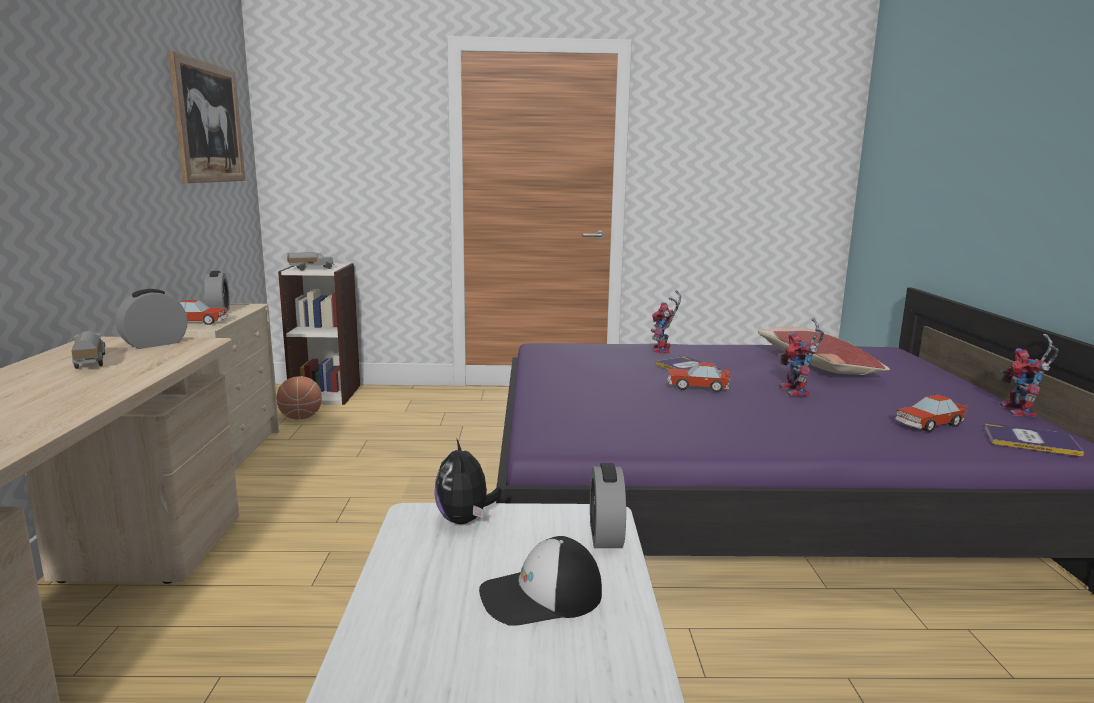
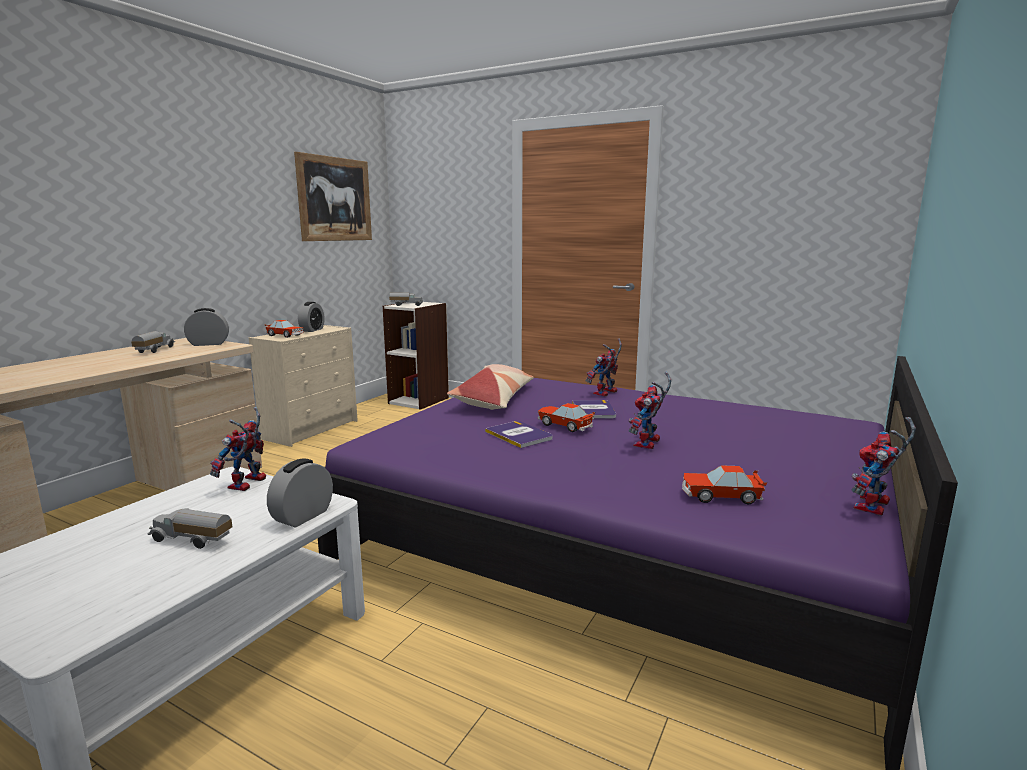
camera: 30 degrees right, 0 degrees up
(301, 417) = (382, 414): basketball -> none
(465, 520) = (247, 485): plush toy -> toy robot
(540, 596) = (191, 541): cap -> toy truck
(816, 364) = (727, 424): pillow -> pillow (494, 399)
(1030, 441) = (807, 535): book -> book (519, 435)

